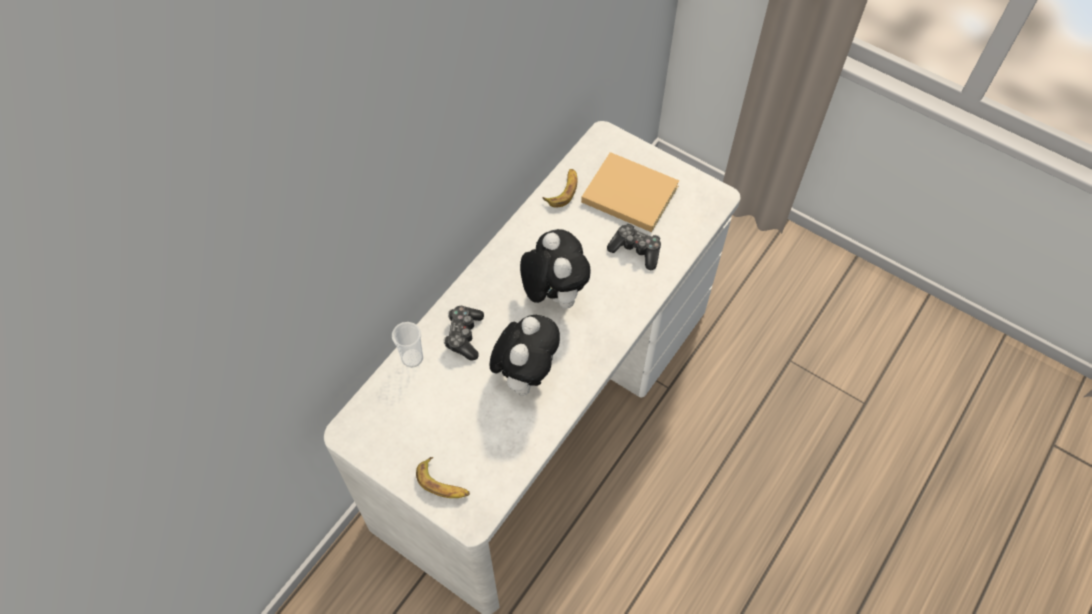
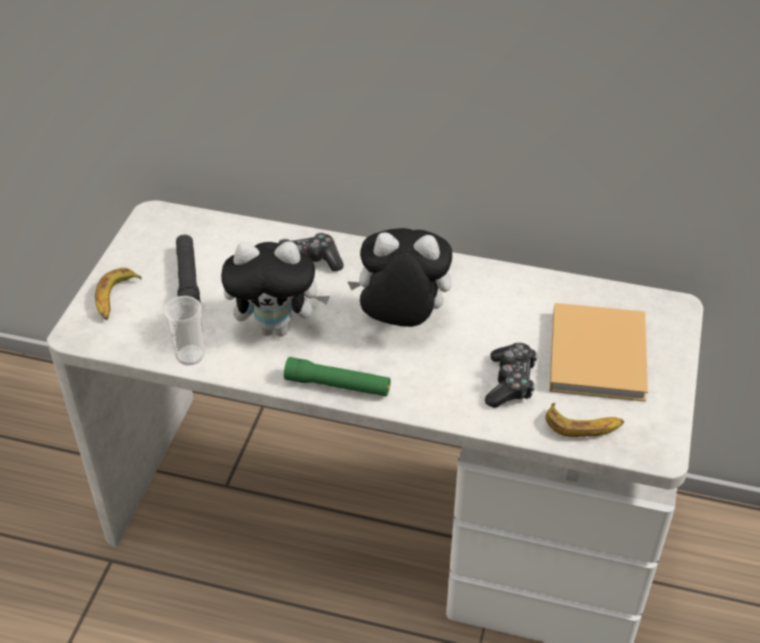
camera: 70 degrees right, 15 degrees down
(412, 358) = (260, 234): cup -> cup (190, 355)
(443, 424) = (188, 279): none -> black flashlight
(553, 294) = (401, 322): plush toy -> plush toy turned 135 degrees counterclockwise
(563, 190) = (560, 291): banana -> banana (583, 426)
(600, 351) = (338, 385): none -> green flashlight

